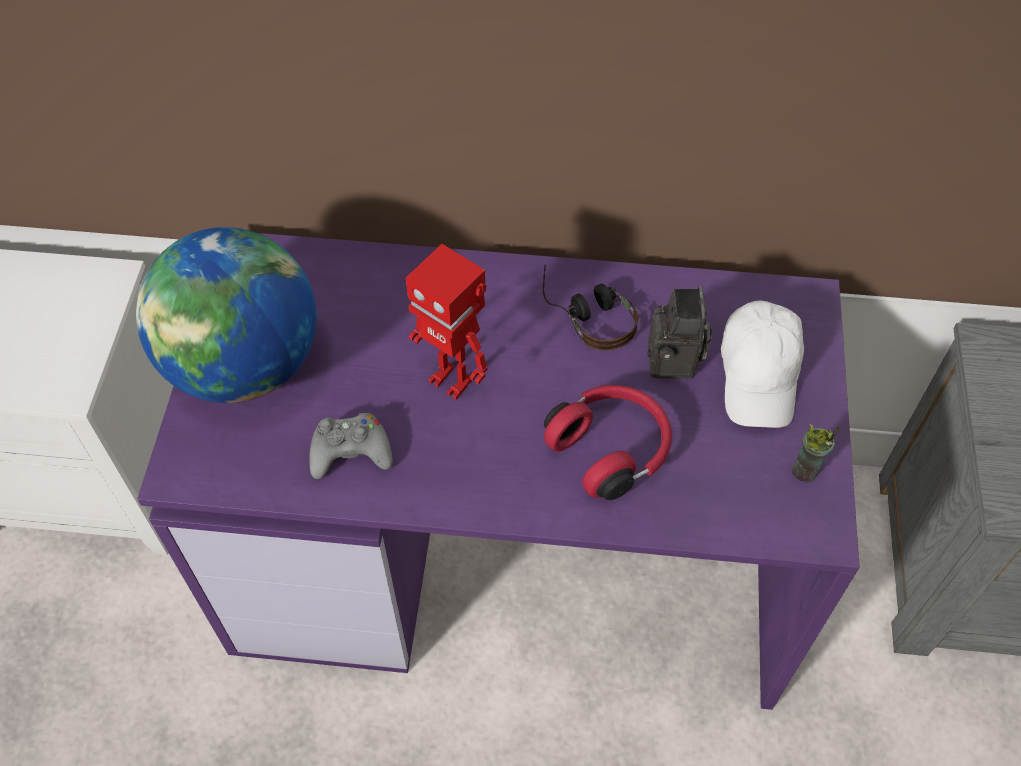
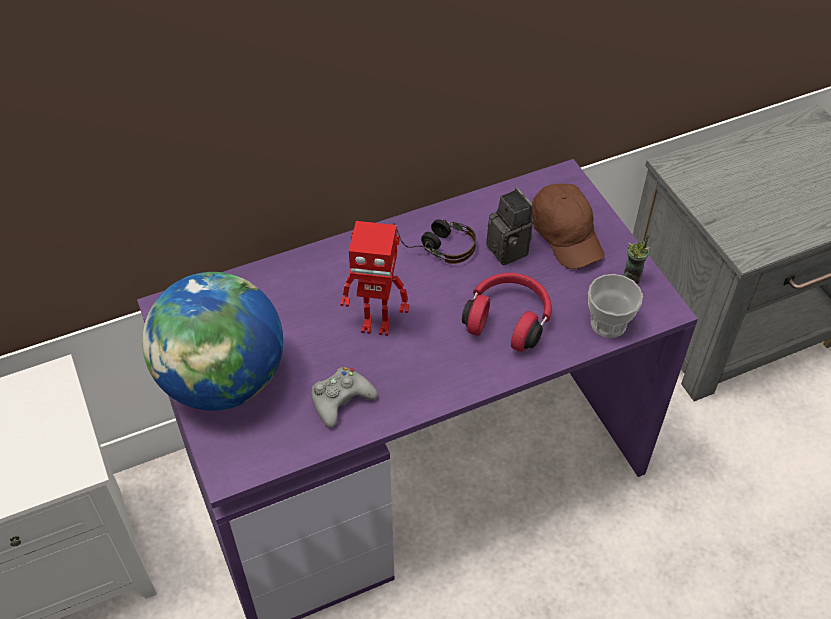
camera: 30 degrees left, 5 degrees down
(733, 516) = (608, 324): none -> cup
(759, 375) = (566, 235): white cap -> brown cap

